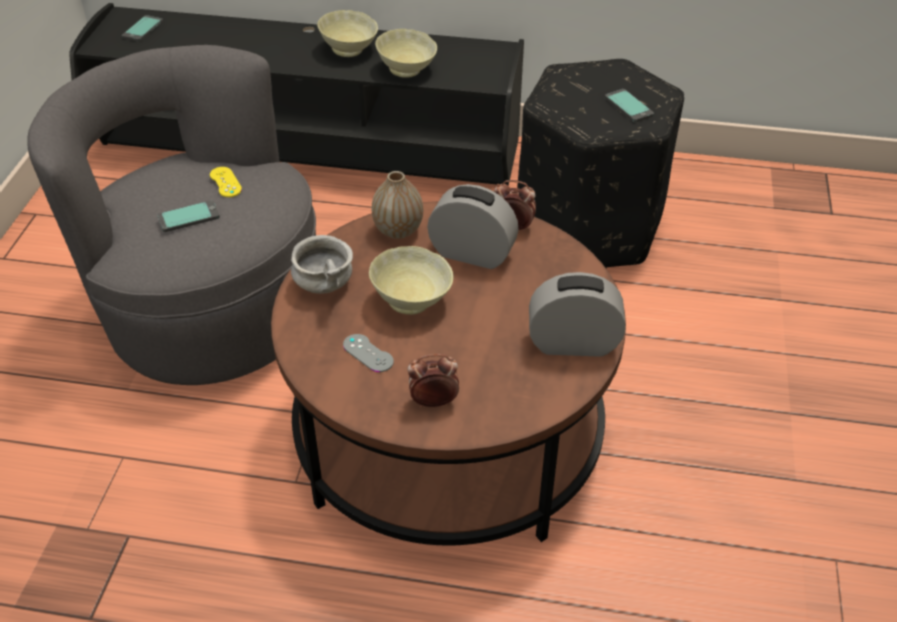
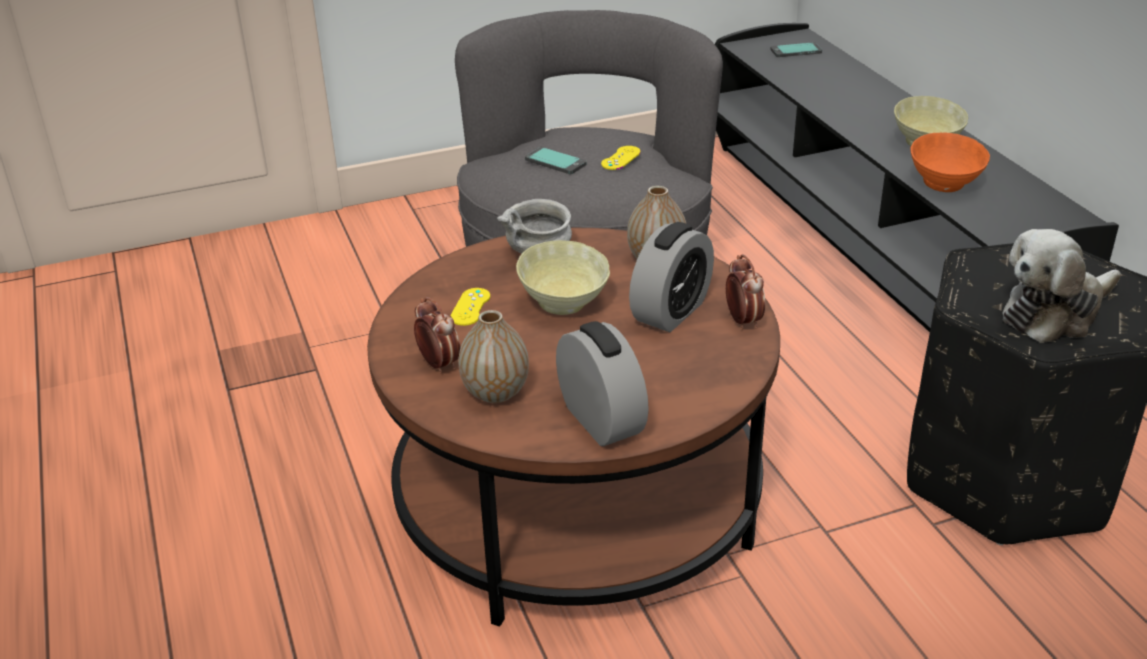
camera: 60 degrees right, 10 degrees down
(368, 353) = (470, 307): grey game controller -> yellow game controller
(406, 71) = (943, 185): beige bowl -> orange bowl
(472, 253) = (671, 312): alarm clock -> alarm clock turned 45 degrees clockwise
(497, 384) = (495, 392): none -> vase
(629, 106) = (1054, 313): phone -> plush toy

